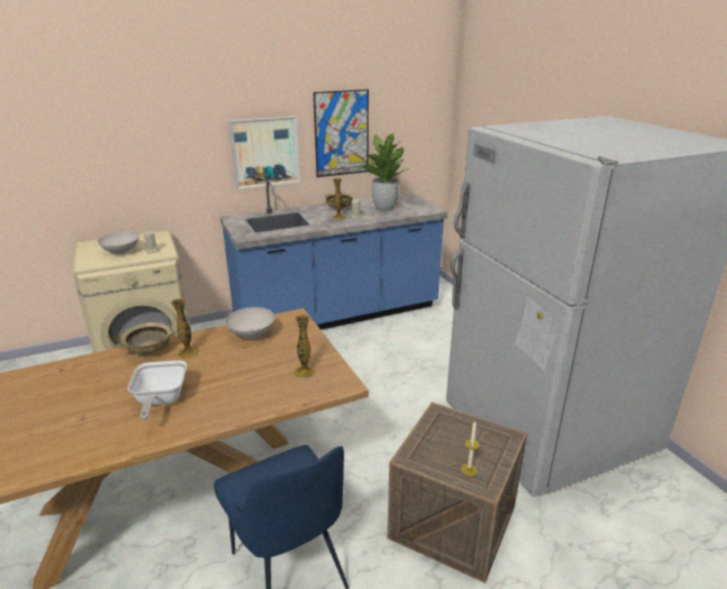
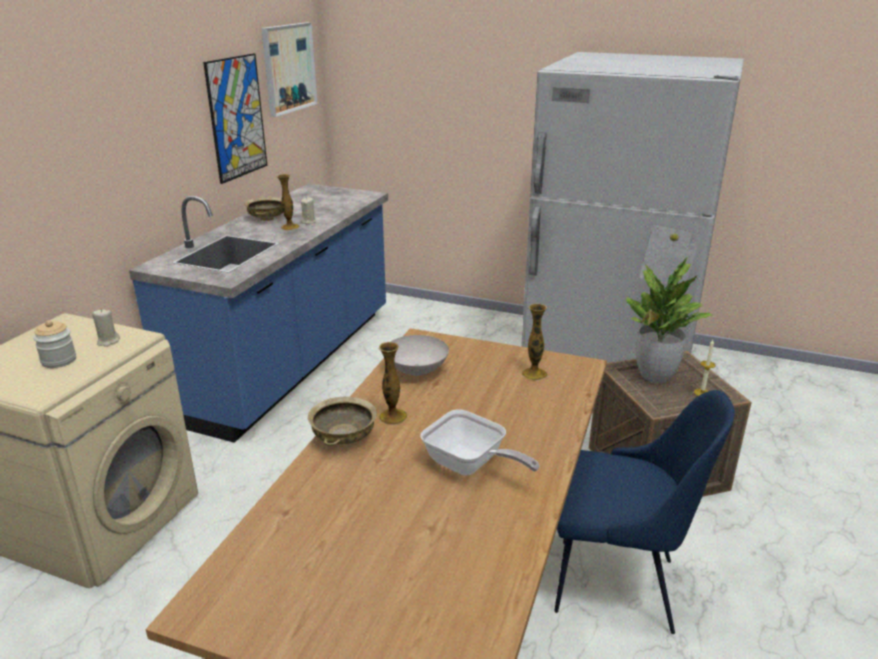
camera: 45 degrees left, 0 degrees up
(121, 252) = (59, 360): white bowl -> jar
(265, 152) = (164, 158): picture -> picture (288, 68)
(384, 208) = (317, 205): potted plant -> potted plant (655, 376)

